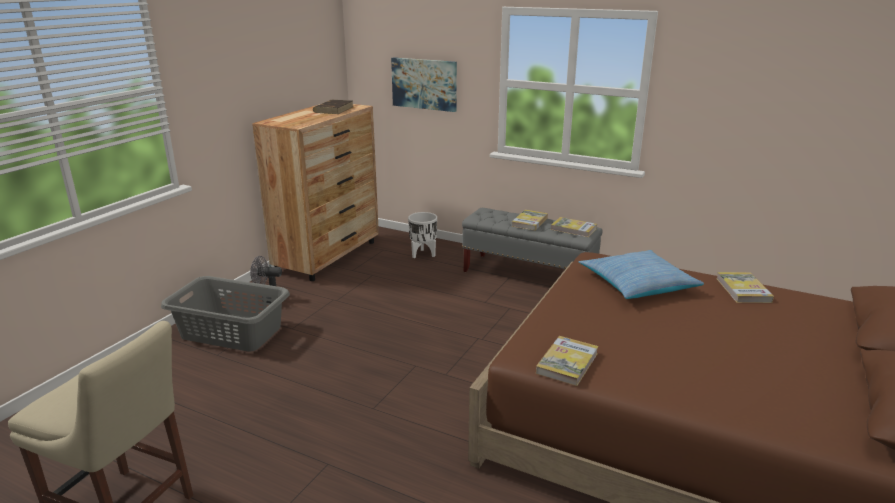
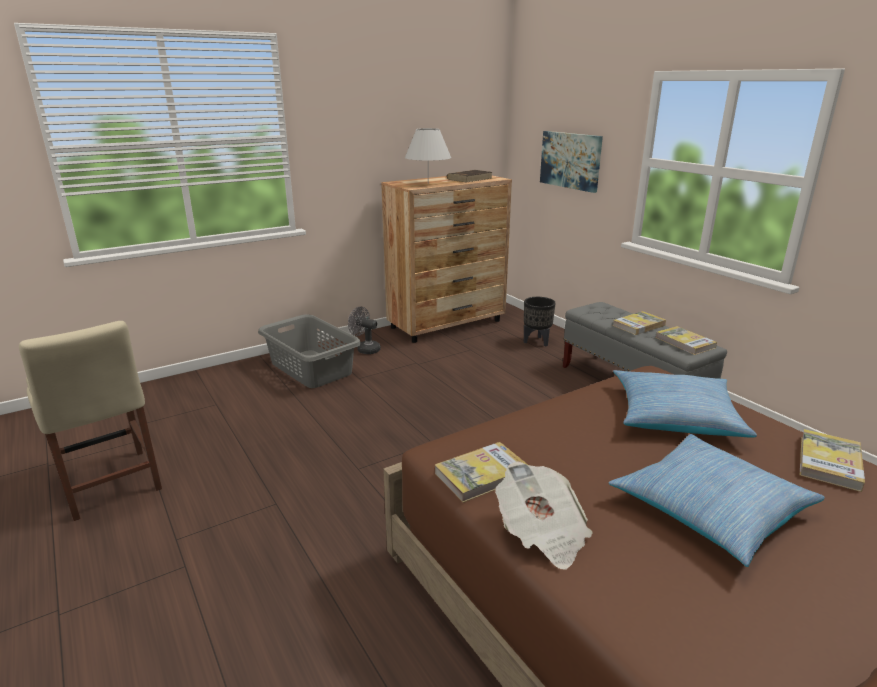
camera: 30 degrees right, 0 degrees up
(304, 119) = (428, 183): none -> white table lamp
(423, 254) = (536, 341): white planter -> black planter
(645, 387) = (542, 534): none -> newspaper
(714, 337) = (710, 507): none -> pillow

